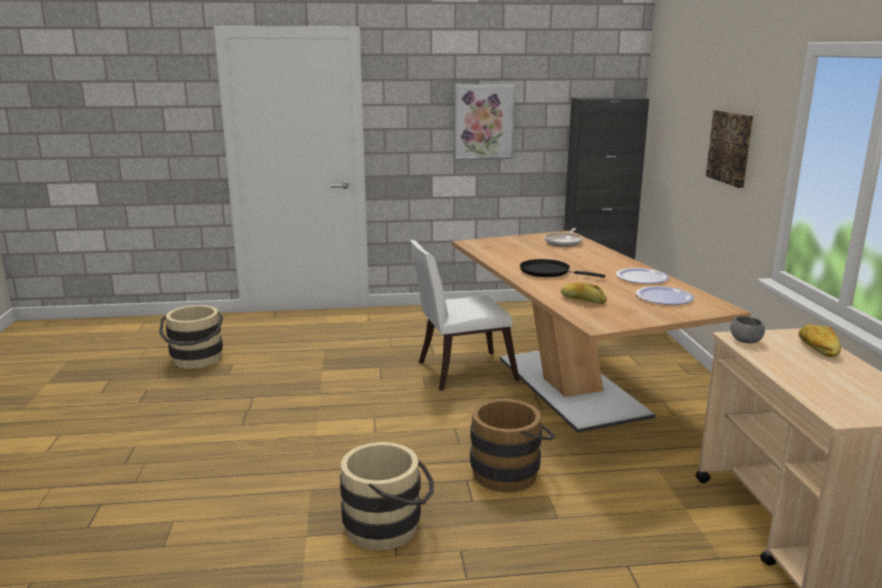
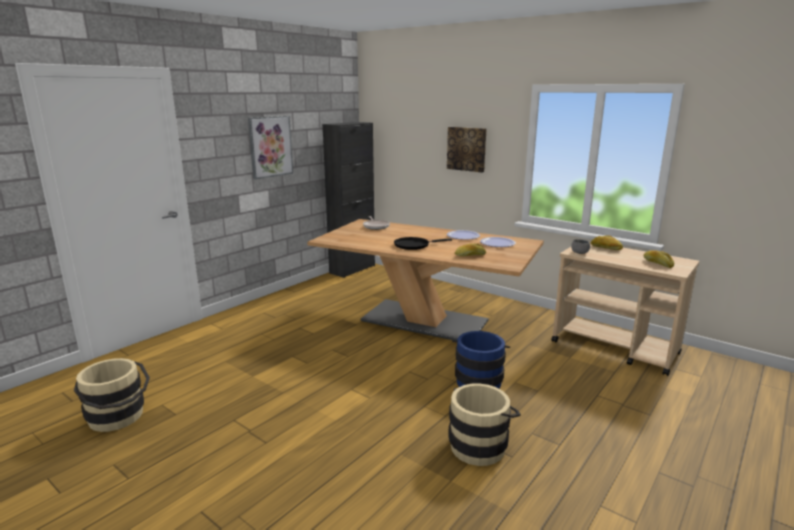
camera: 45 degrees left, 0 degrees up
(460, 371) = (350, 337): white chair -> none
(510, 471) = (478, 380): brown bucket -> blue bucket
(845, 395) = (657, 263): none -> bread

